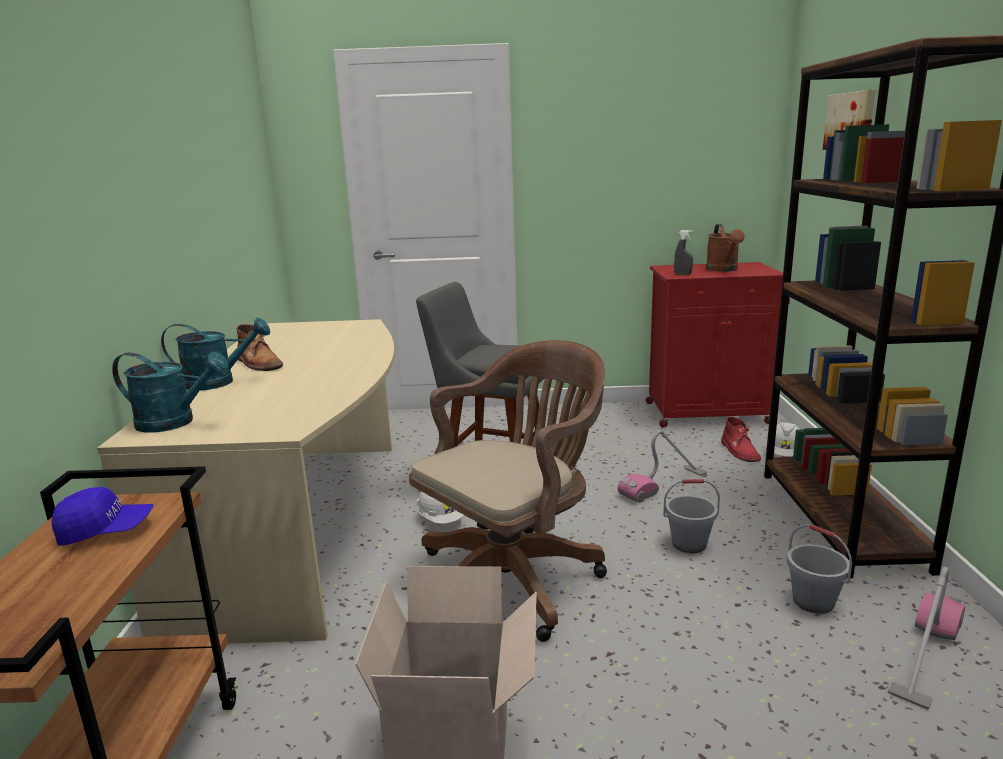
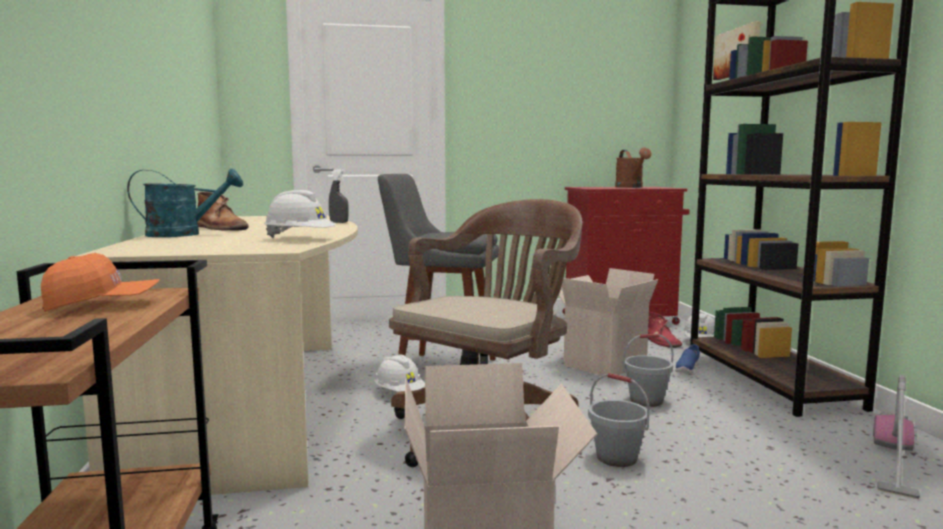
camera: 10 degrees left, 10 degrees down
(106, 531) = (102, 305): blue cap -> orange cap
(175, 422) = (151, 248): turquoise watering can -> none
(318, 399) = (300, 239): none -> white hard hat
(663, 484) = (603, 363): vacuum cleaner -> cardboard box
(682, 274) = (598, 188): grey spray bottle -> grey spray bottle (339, 222)
(752, 498) = (687, 369): none -> blue shoe
(813, 601) = (777, 433): grey bucket -> grey bucket (617, 458)

